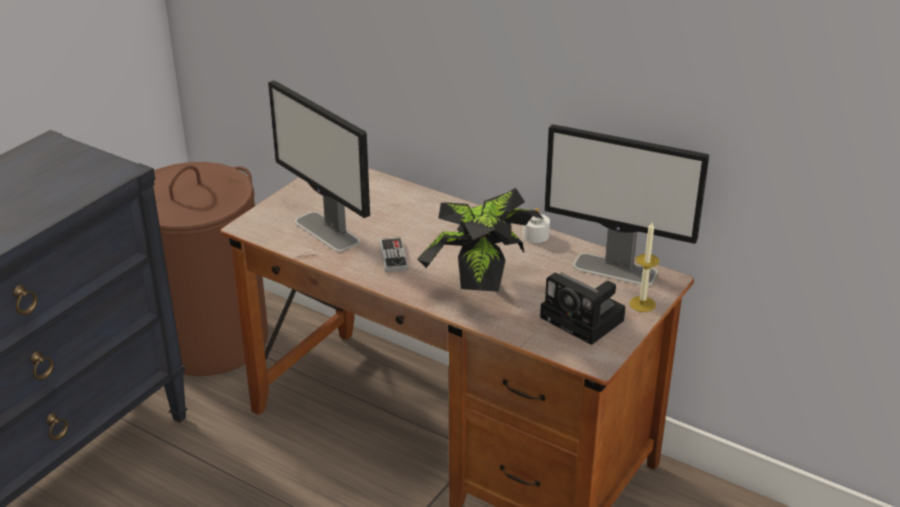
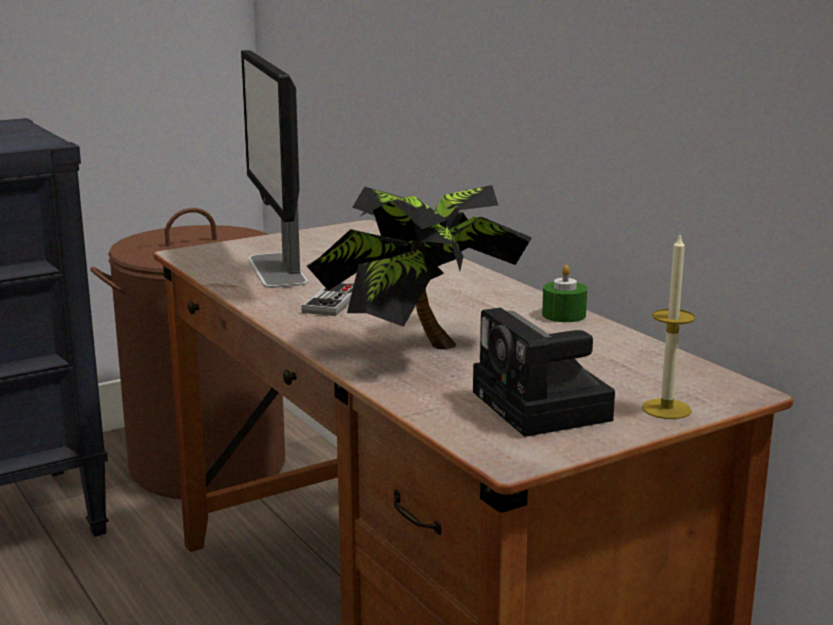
camera: 25 degrees right, 15 degrees down
(535, 235) = (564, 315): white candle -> green candle
(616, 269) = (658, 366): monitor -> none

